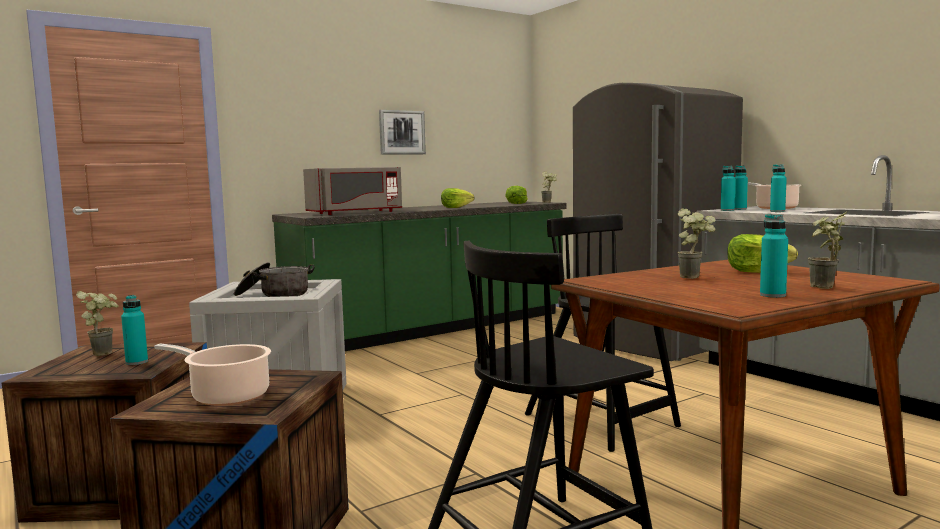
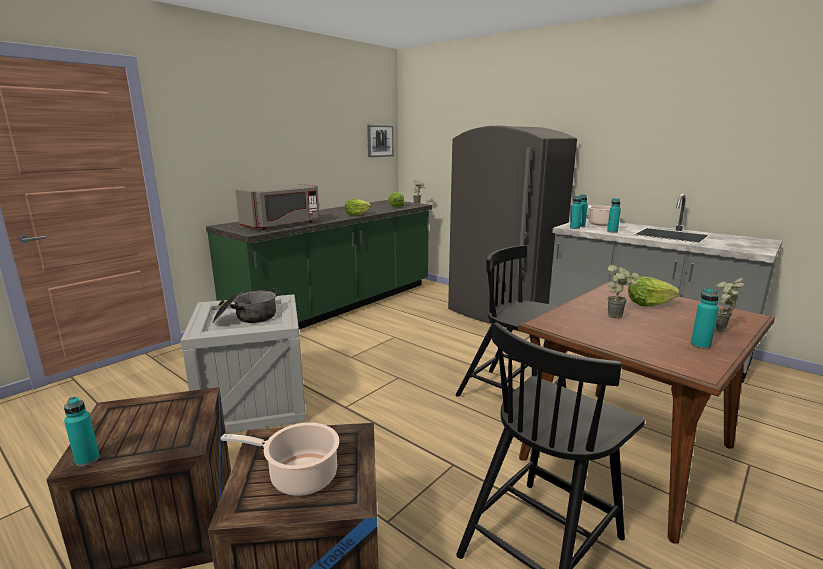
camera: 15 degrees left, 10 degrees up
(104, 352) = (128, 414): potted plant -> none
(137, 362) = (173, 428): turquoise bottle -> turquoise bottle (87, 459)
(401, 132) = (305, 149): picture -> picture (380, 140)

